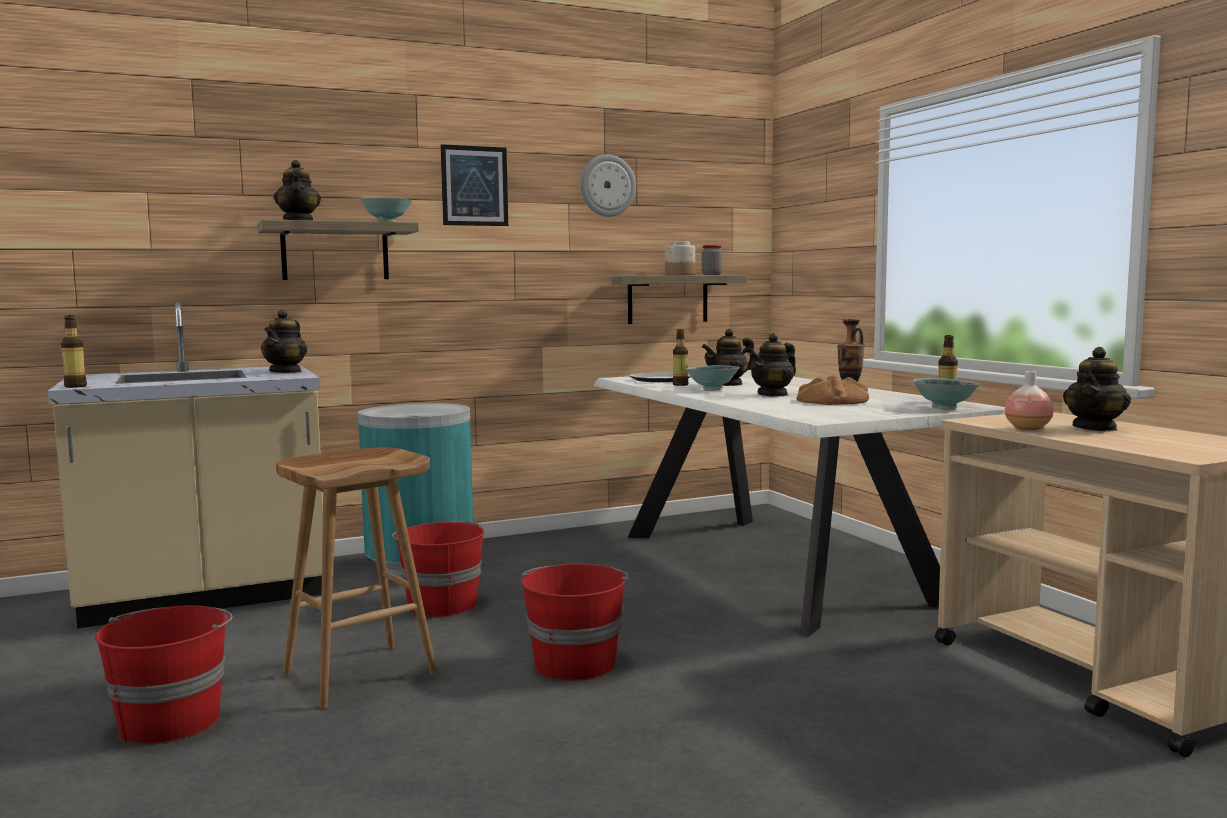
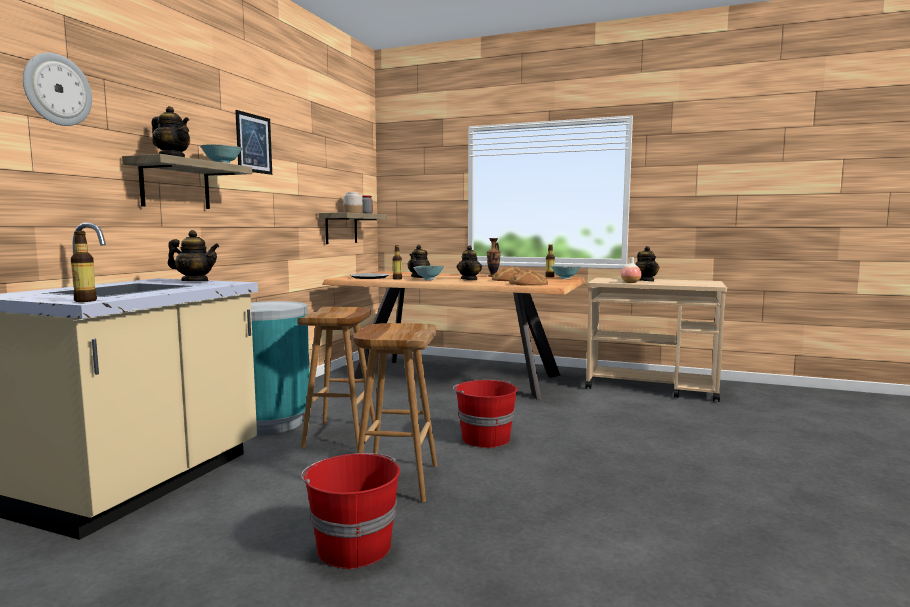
camera: 45 degrees left, 0 degrees up
(286, 372) = (195, 281): teapot -> teapot turned 45 degrees counterclockwise
(441, 604) = (341, 436): red bucket -> brown stool
(607, 186) = (315, 153): wall clock -> wall clock (57, 90)
(771, 567) = (456, 377): white dining table -> brown dining table
(808, 411) = (528, 284): none -> bread

